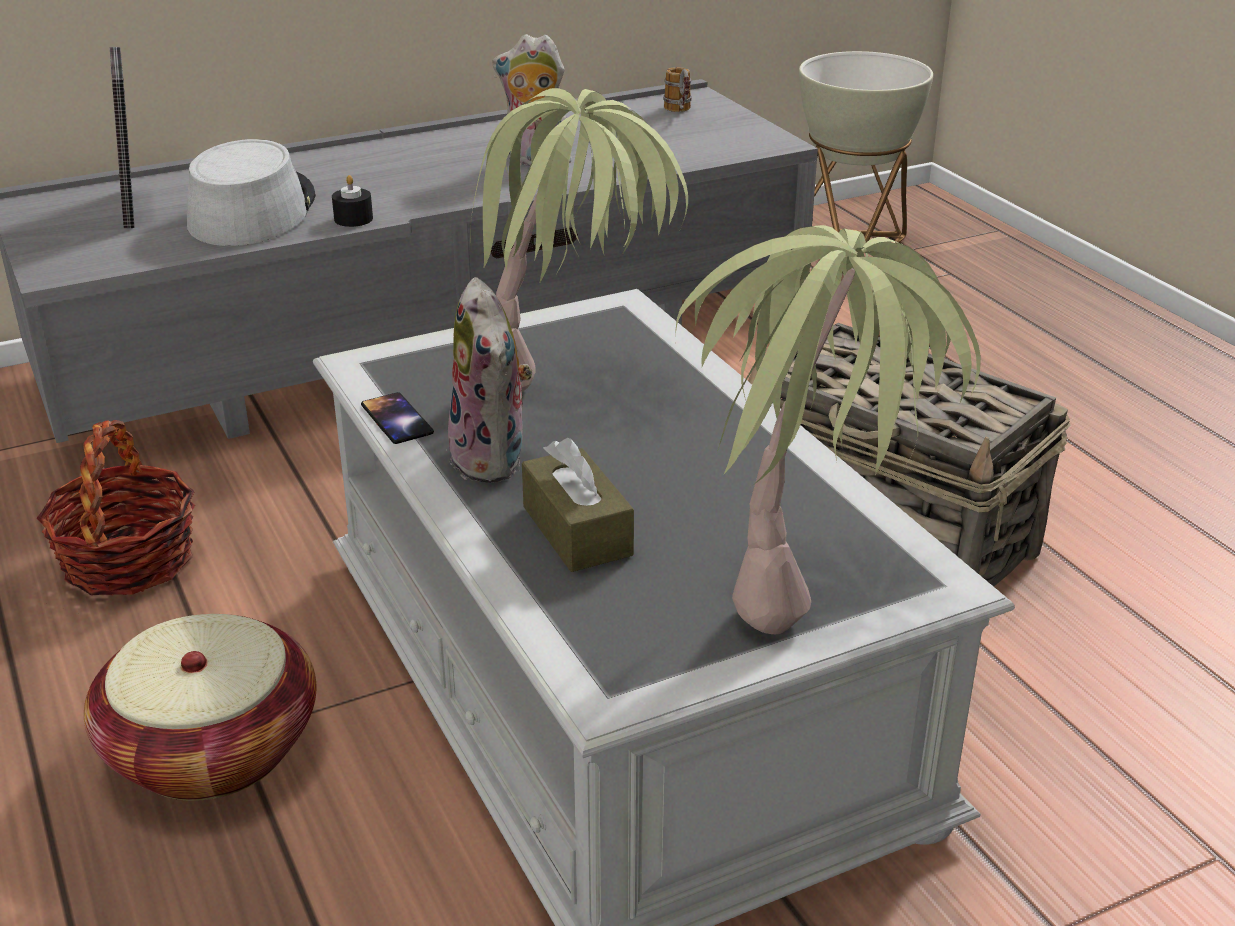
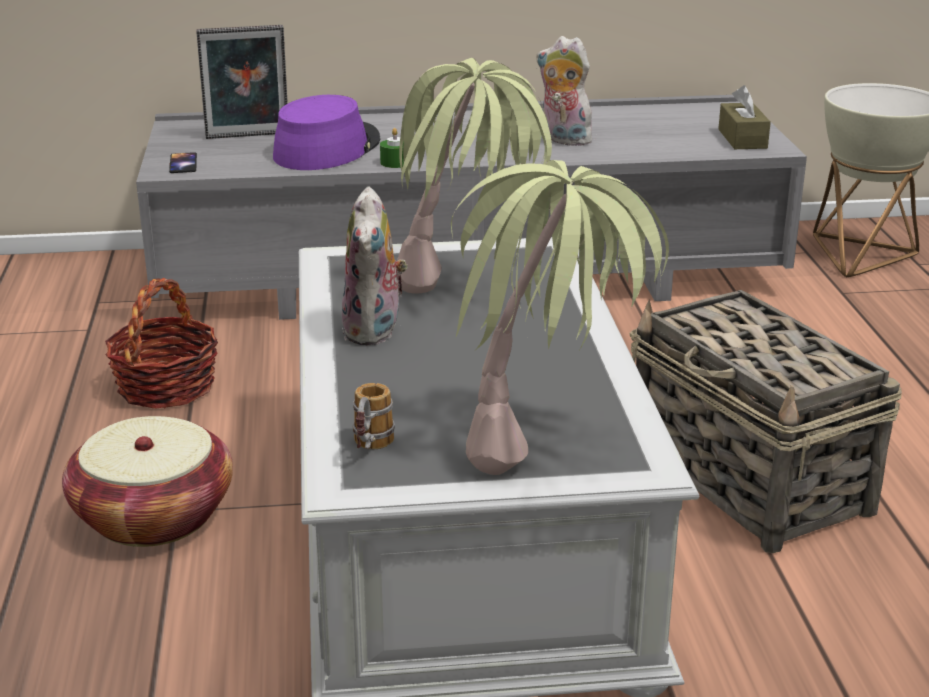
camera: 20 degrees right, 5 degrees down
(135, 207) = (247, 136): picture frame -> picture frame turned 75 degrees clockwise
(252, 211) = (326, 149): grey hat -> purple hat
(353, 219) = (395, 163): black candle -> green candle
(396, 419) = (326, 295): phone -> phone (183, 163)
(577, 531) = (399, 385): brown tissue box -> brown tissue box (742, 139)
(680, 111) = (709, 117): mug -> mug (370, 449)

